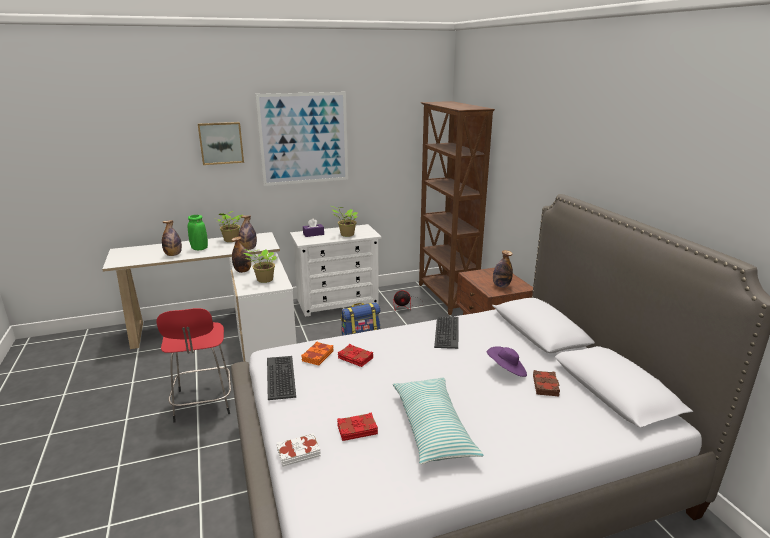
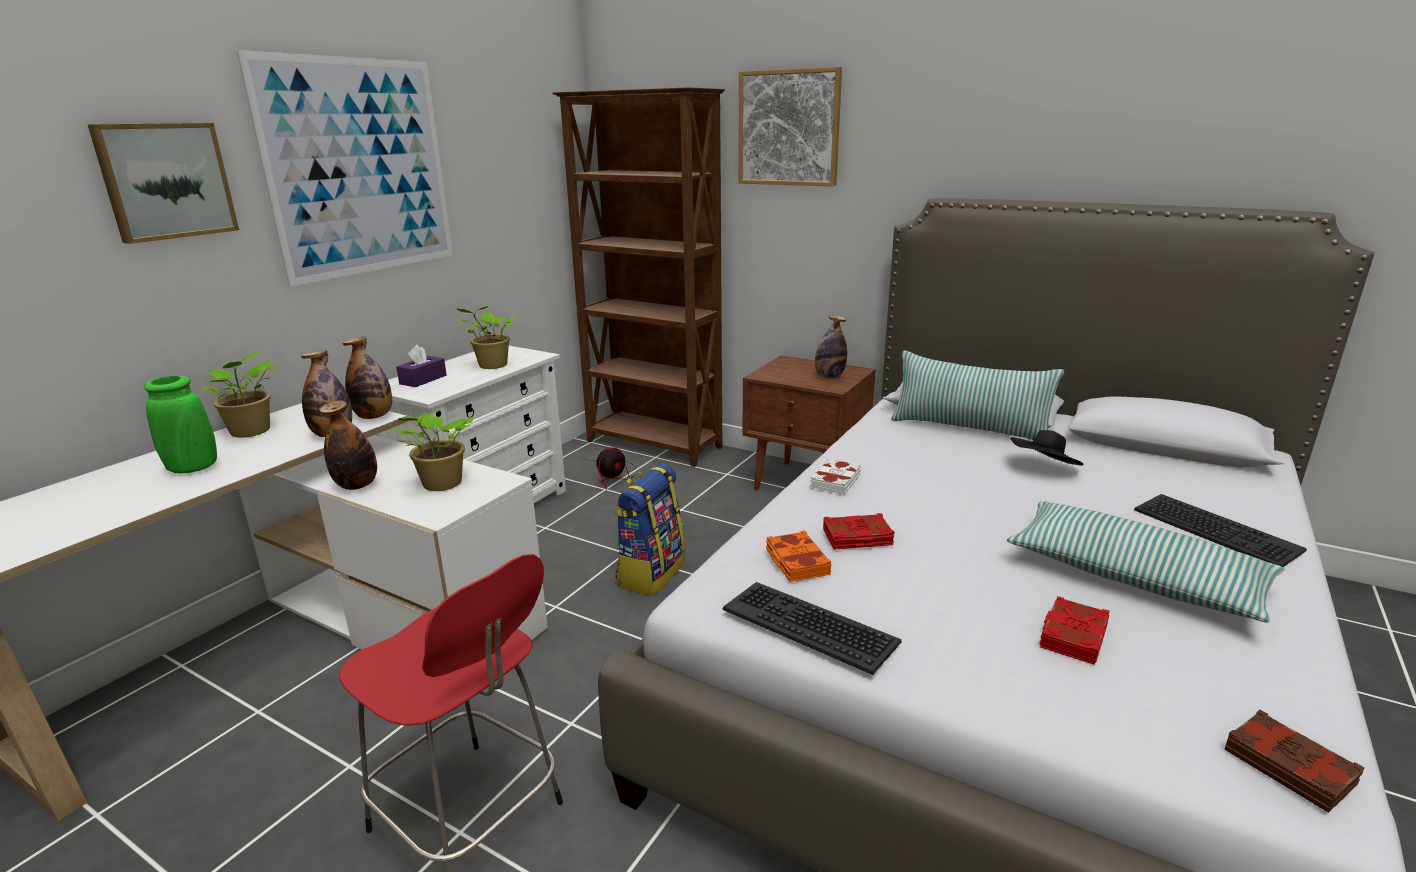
camera: 40 degrees left, 0 degrees up
(173, 255) = (133, 500): bottle -> bottle (374, 416)
(298, 452) = (1089, 725): white book -> white book (834, 481)
(446, 332) = (887, 453): keyboard -> keyboard (1214, 530)
(506, 370) = (1043, 469): purple hat -> black hat
(515, 337) = (969, 428): none -> pillow
(517, 136) = (789, 128): none -> picture
(546, 386) = (1111, 467): brown book -> brown book (1289, 766)

